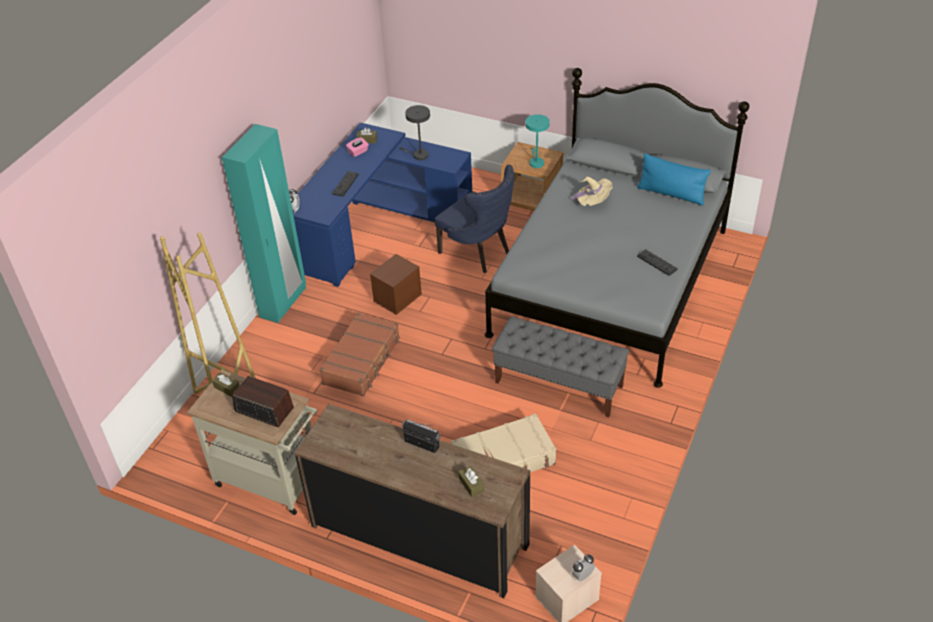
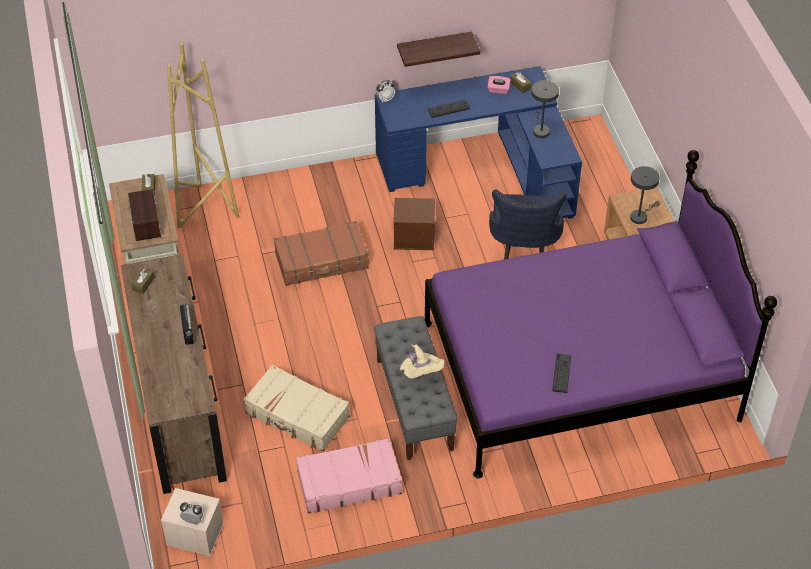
camera: 50 degrees right, 5 degrees up
(283, 302) = (339, 171): turquoise wardrobe -> none
(302, 143) = (434, 48): none -> shelf
(471, 484) = (172, 384): brown tissue box -> brown tissue box (143, 284)
(536, 162) = (640, 216): turquoise table lamp -> grey table lamp
(593, 202) = (601, 284): beige hat -> beige hat (421, 374)
(599, 464) = (348, 482): none -> pink suitcase
(610, 282) = (579, 371): grey bed -> purple bed
(671, 194) = (674, 334): blue pillow -> none

